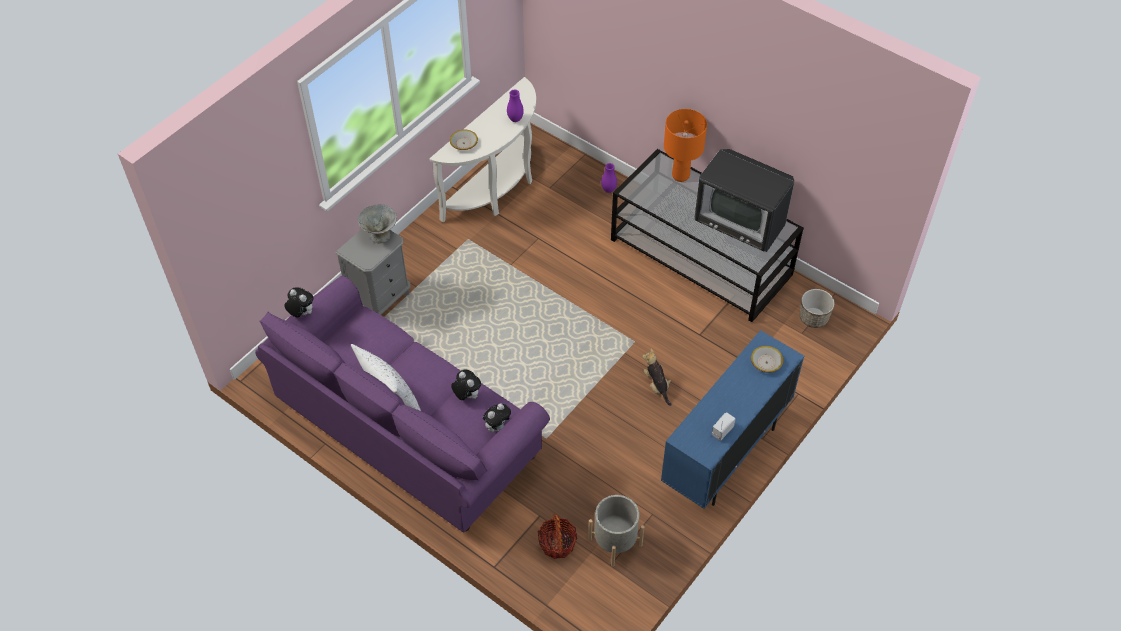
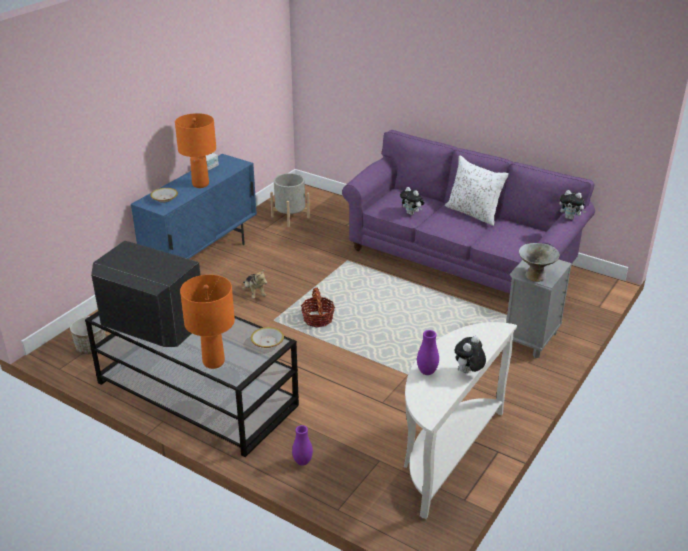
camera: 175 degrees right, 20 degrees down
(463, 143) = (482, 341): bowl -> bowl (268, 342)
(497, 426) = (382, 201): plush toy -> plush toy (468, 372)
(557, 543) = (331, 215): basket -> basket (318, 319)
(728, 391) = (200, 184): none -> orange table lamp

